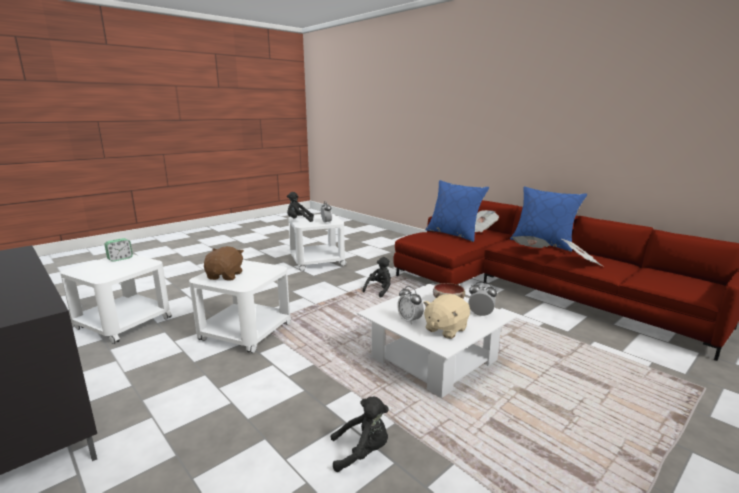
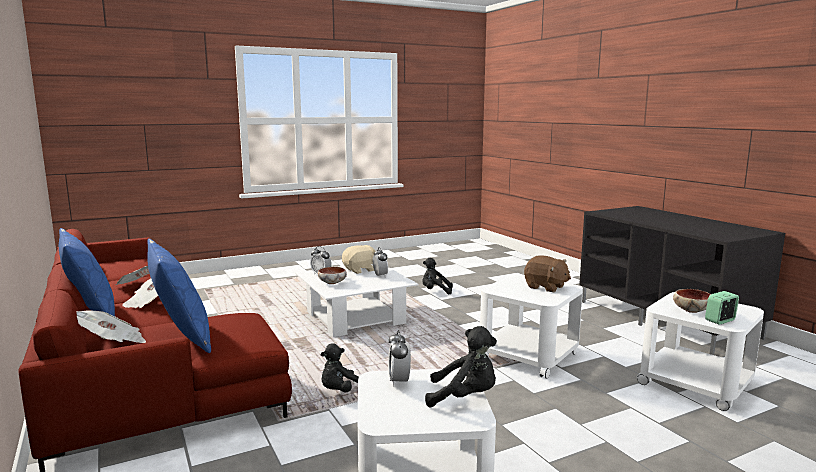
camera: 165 degrees left, 5 degrees down
(126, 265) = (691, 310): none -> bowl
(225, 276) = (545, 287): brown plush toy -> brown plush toy turned 75 degrees counterclockwise

